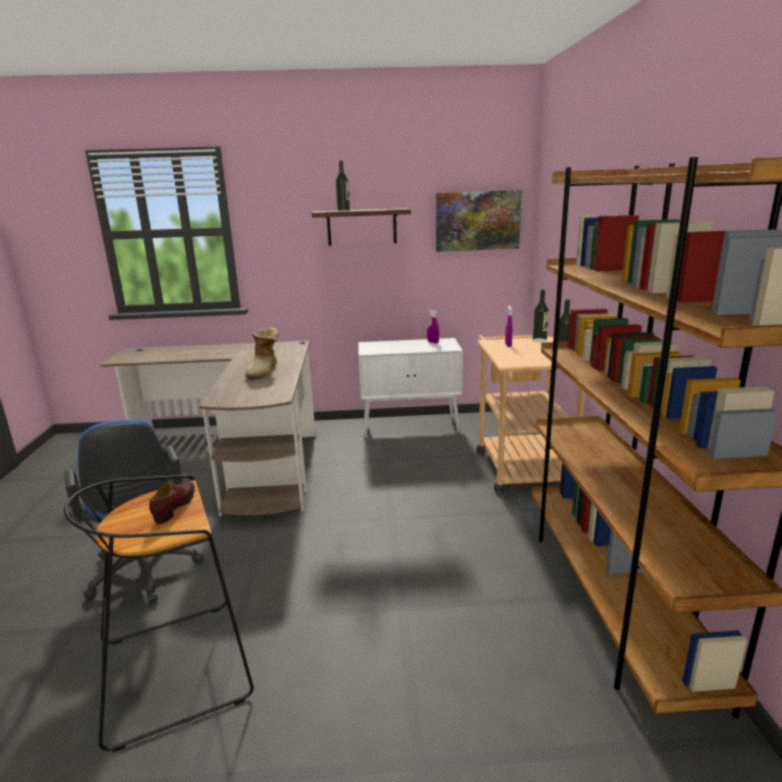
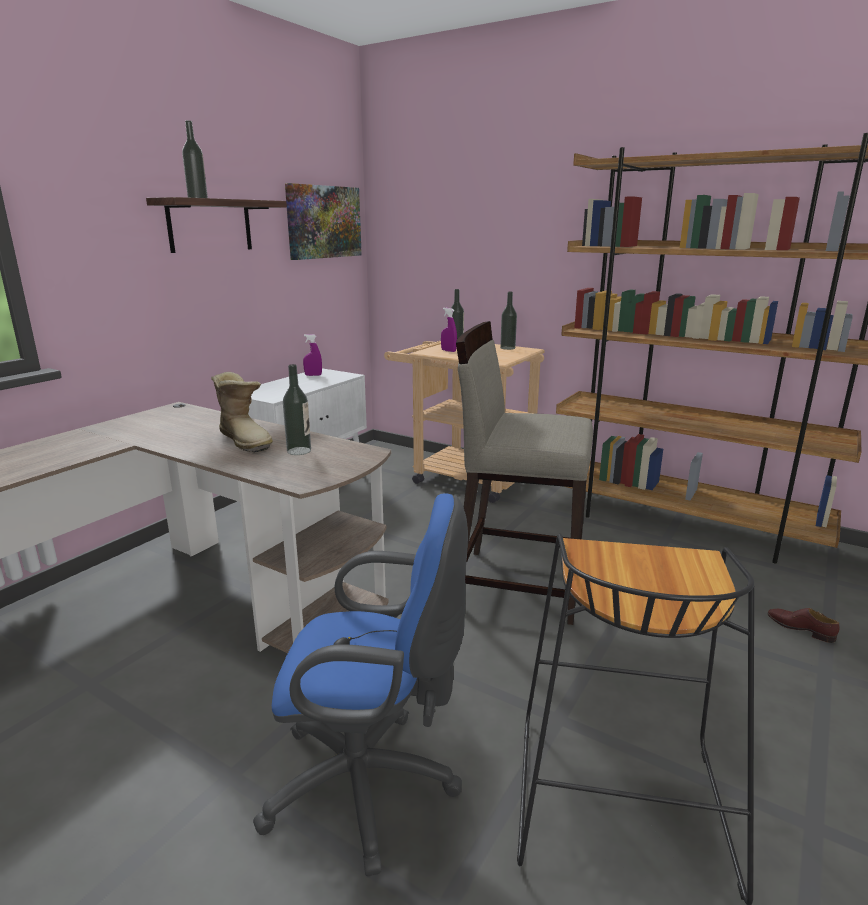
camera: 55 degrees left, 0 degrees up
(176, 505) = (631, 558): brown shoe -> brown shoe (800, 628)
(261, 385) = (299, 451): none -> bottle
(384, 546) = (517, 584): none -> beige stool

